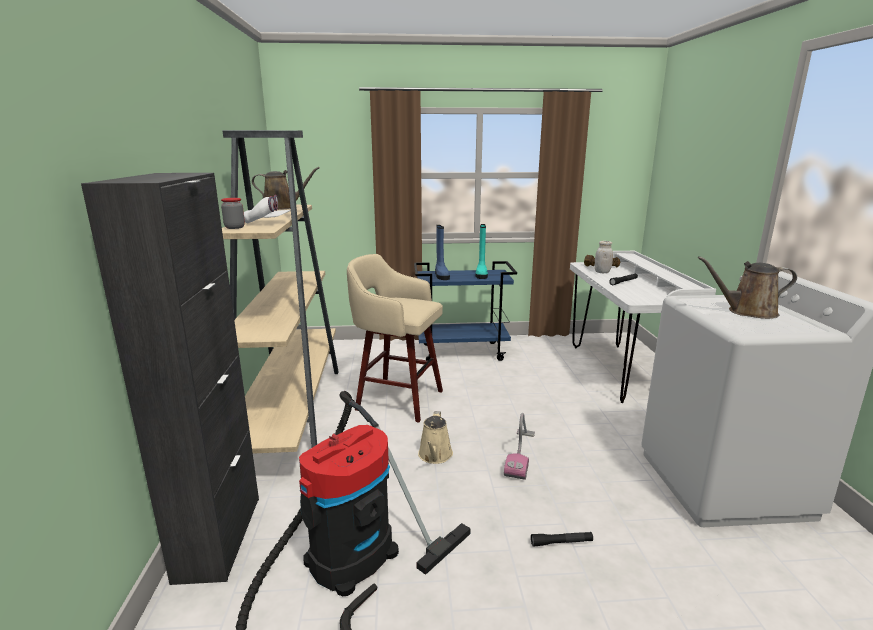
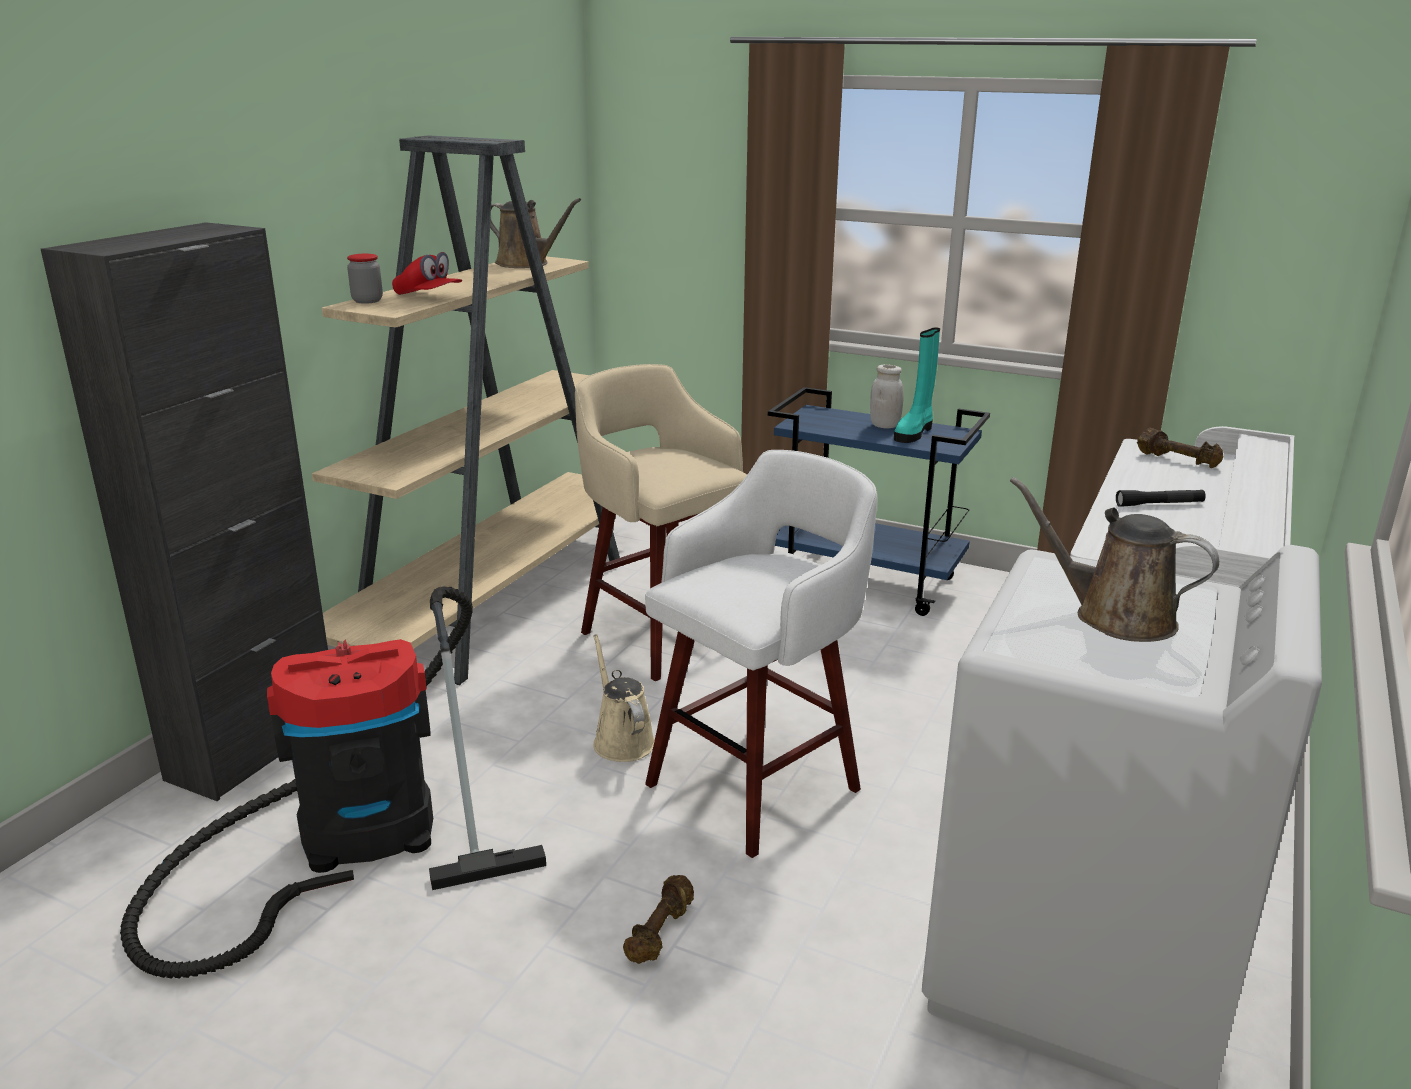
camera: 30 degrees right, 5 degrees up
(267, 223) = (428, 296): white cap -> red cap
(435, 456) = (621, 740): beige watering can -> beige watering can turned 120 degrees clockwise
(441, 275) = (834, 422): blue boot -> none
(520, 454) = (758, 784): vacuum cleaner -> white stool
(561, 542) = (661, 932): black flashlight -> brown dumbbell
(602, 272) = (1154, 473): white jar -> white jar (884, 425)

